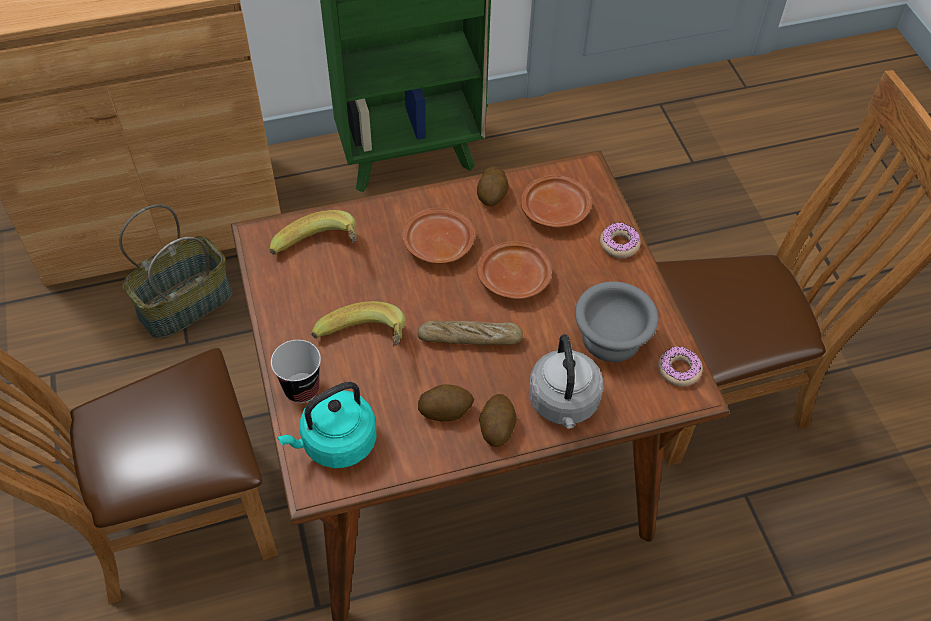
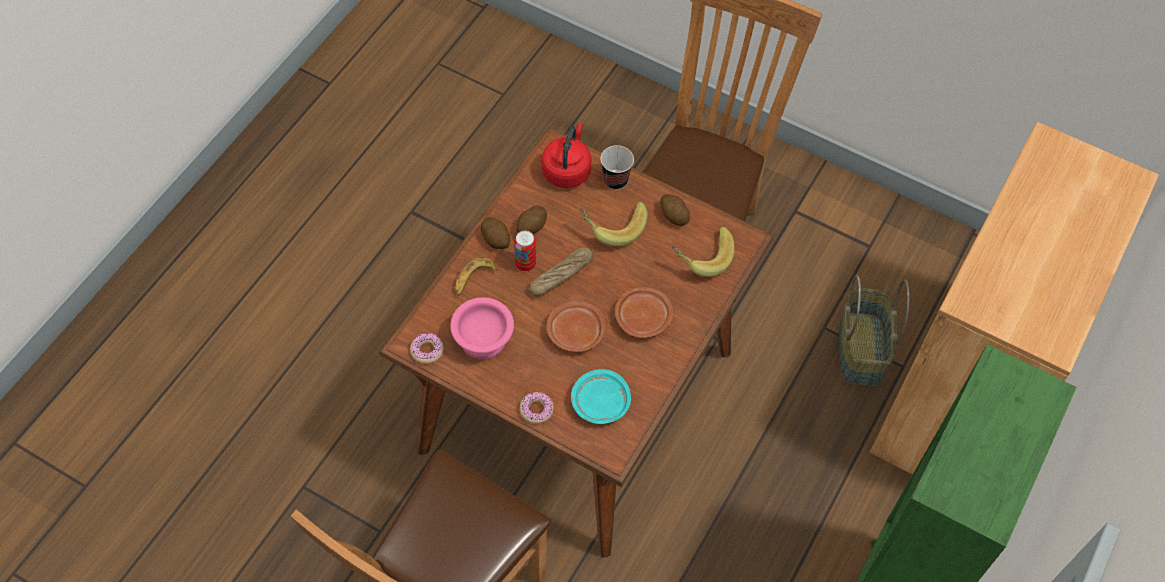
camera: 135 degrees right, 5 degrees up
(335, 443) = (567, 170): turquoise kettle -> red kettle
(492, 196) = (649, 379): potato -> potato (673, 215)
(493, 377) = (525, 264): none -> can
(555, 210) = (600, 402): brown plate -> turquoise plate
(563, 404) = (473, 279): grey kettle -> banana
(611, 340) = (482, 338): grey bowl -> pink bowl

